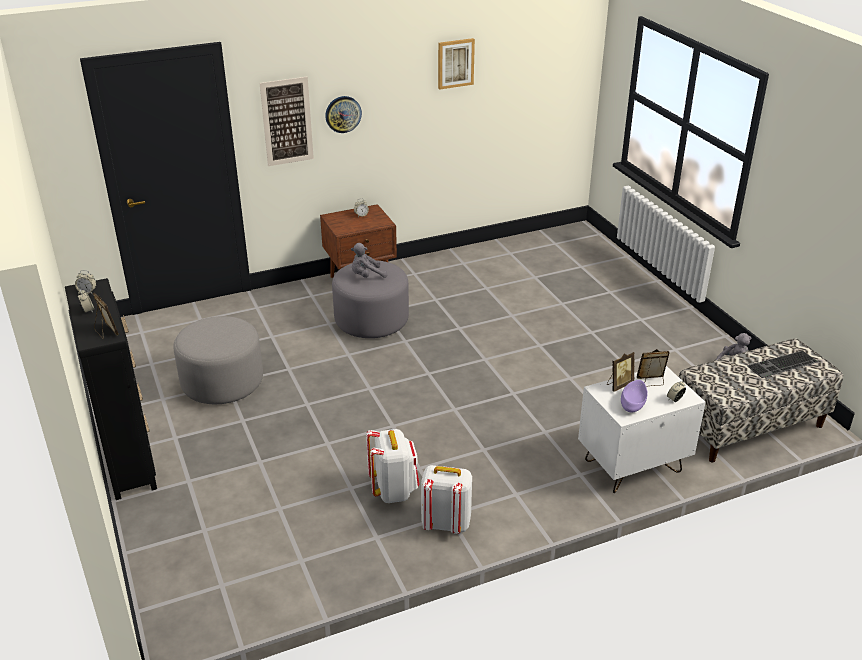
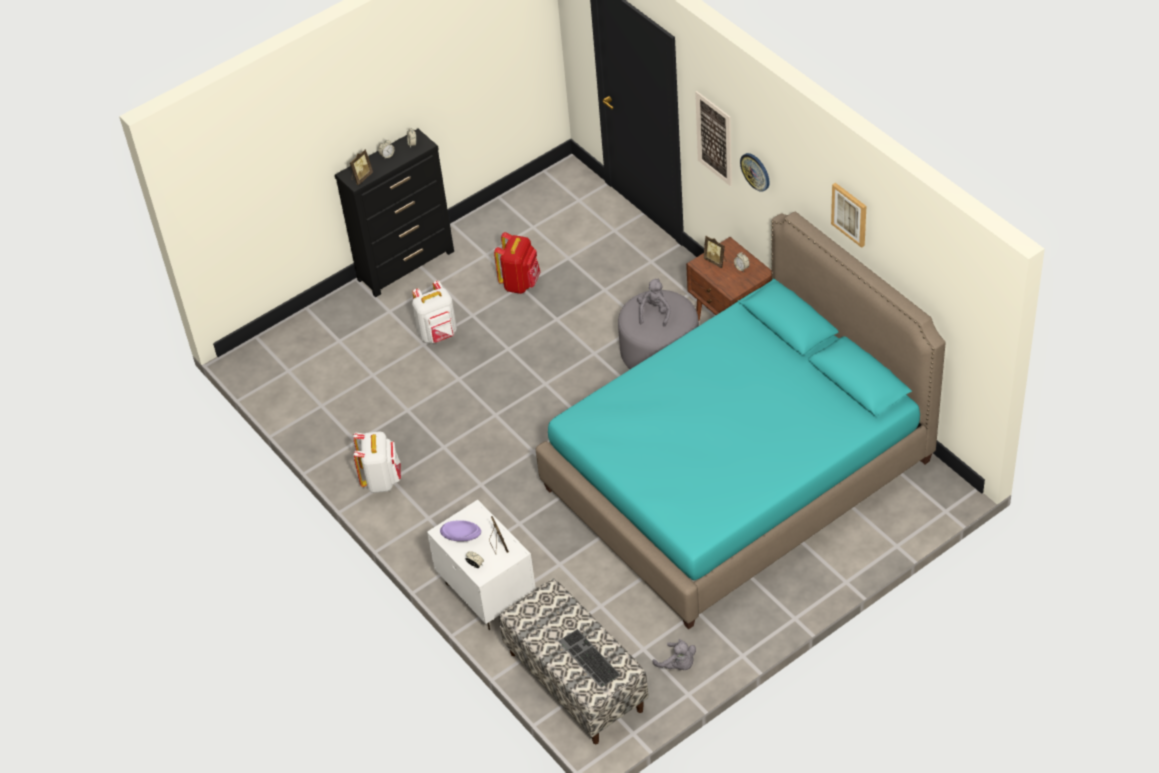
camera: 80 degrees right, 15 degrees up
(222, 383) = (520, 283): grey ottoman -> red backpack
(366, 276) = (654, 313): grey plush toy -> grey plush toy turned 45 degrees clockwise
(394, 490) = (411, 438): white backpack -> white backpack (438, 334)
(530, 307) = (737, 474): none -> turquoise bed
(619, 385) = (486, 523): picture frame -> picture frame (716, 261)

